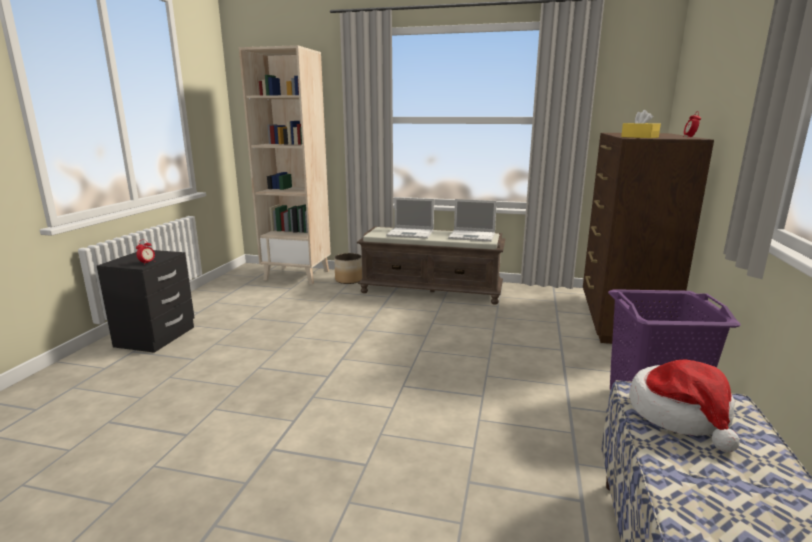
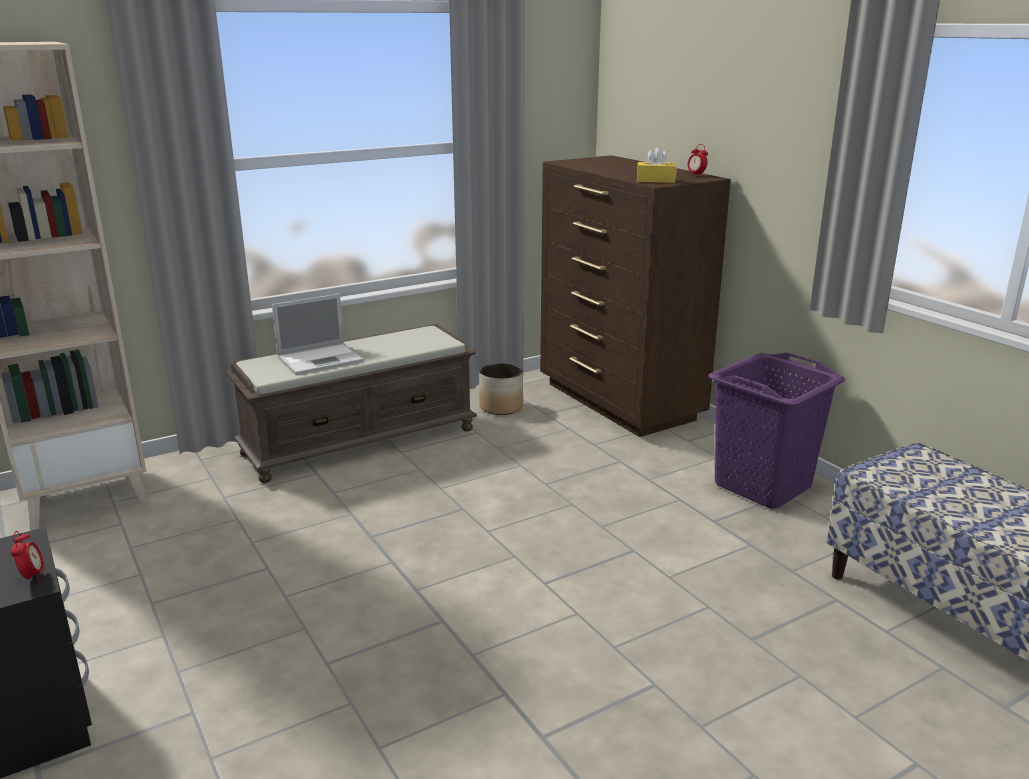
camera: 45 degrees left, 5 degrees up
(349, 280) = (201, 470): planter -> planter (501, 407)
(473, 236) = (413, 339): laptop -> none
(680, 415) = (918, 479): hat -> none

